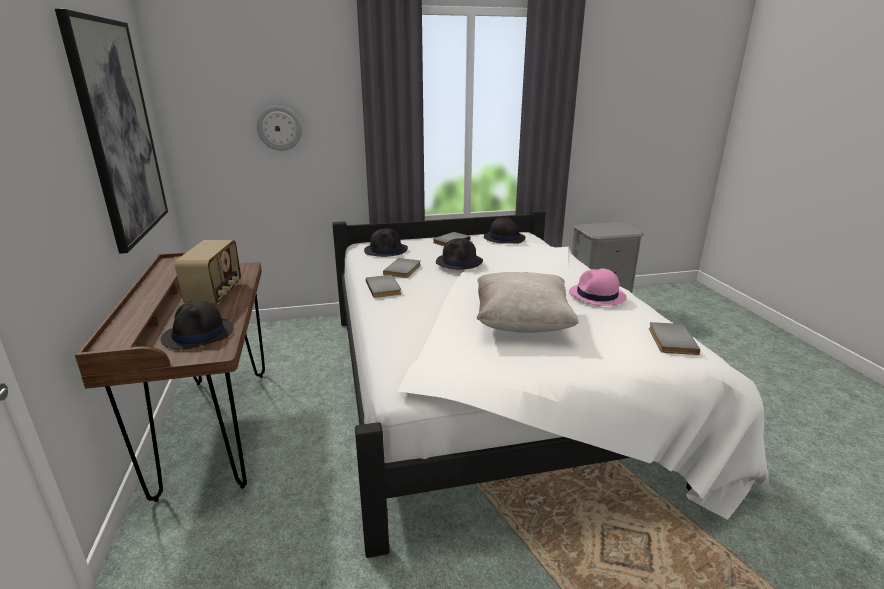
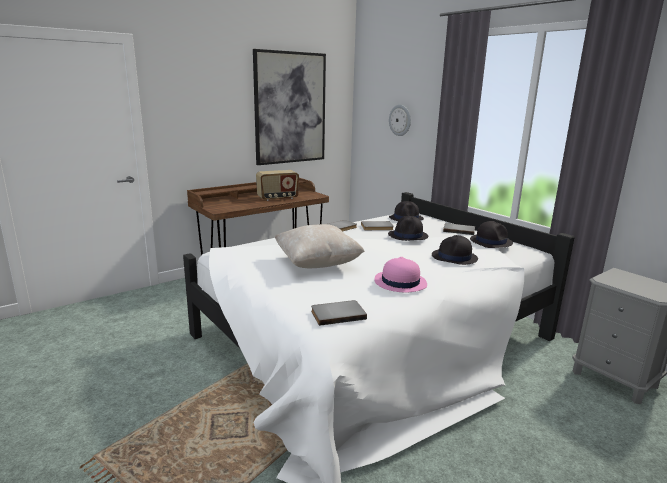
camera: 65 degrees right, 5 degrees down
(199, 334) = (232, 205): black hat -> black hat (454, 257)

